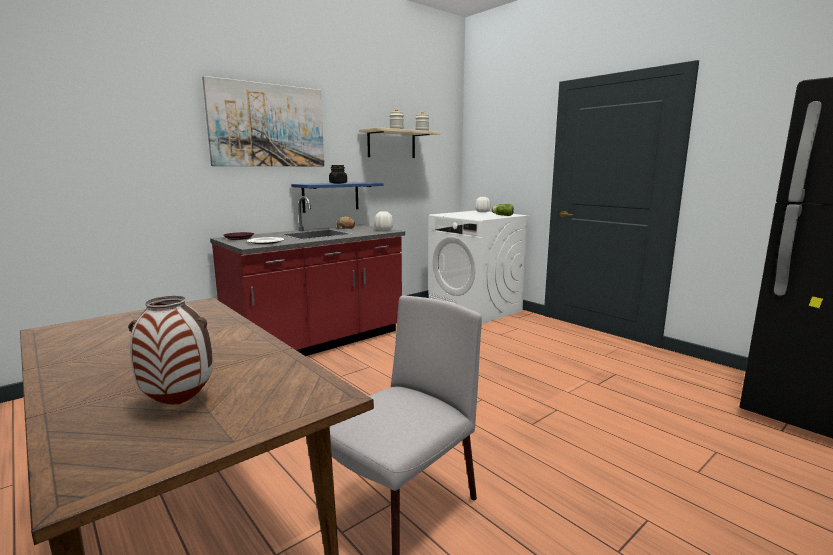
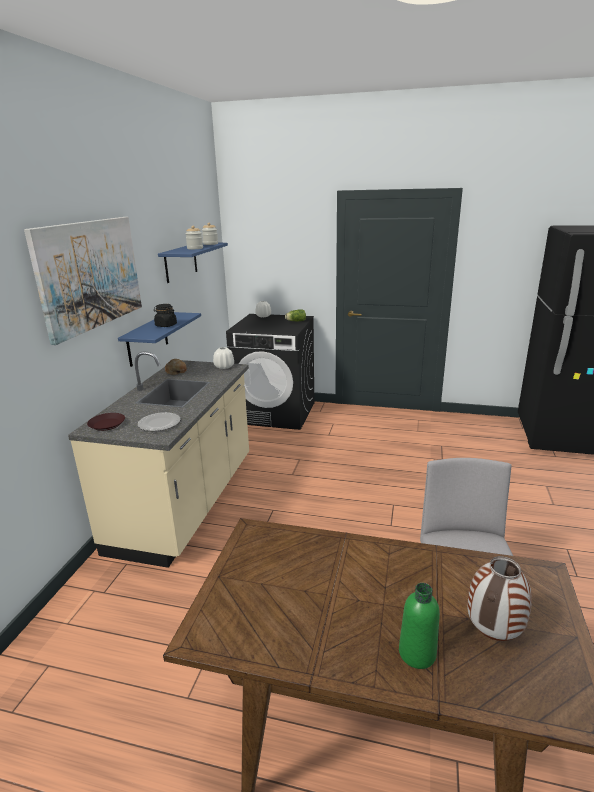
camera: 35 degrees left, 10 degrees up
(107, 387) = (417, 653): none -> green bottle
(318, 342) = (186, 502): red counter -> beige counter
(391, 144) = (181, 262): beige shelf -> blue shelf
(475, 309) = (276, 413): white washing machine -> black washing machine

